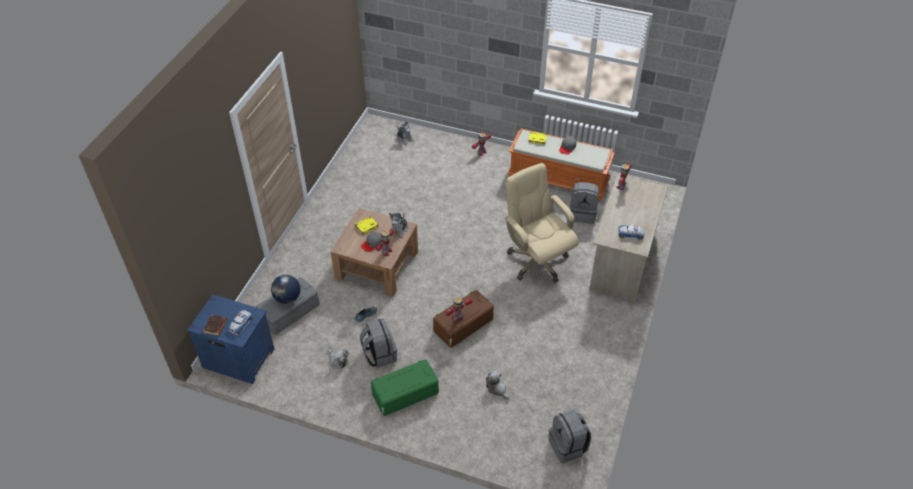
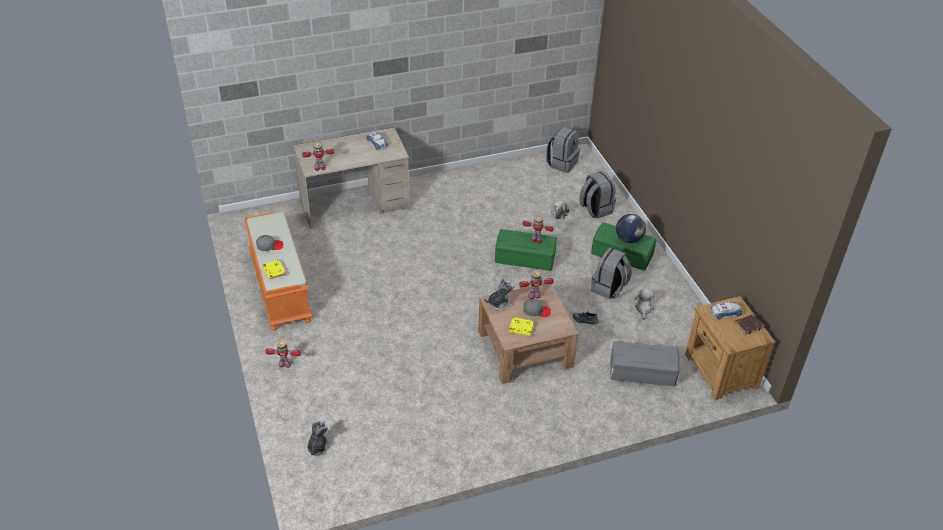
camera: 130 degrees left, 5 degrees down
(238, 357) = (721, 372): blue nightstand -> brown nightstand
(287, 298) = (645, 352): globe -> globe (629, 239)
(463, 325) = (525, 258): brown storage box -> green storage box
(536, 261) = (407, 251): beige office chair -> none
(582, 214) = (317, 250): grey backpack -> grey backpack (595, 209)

